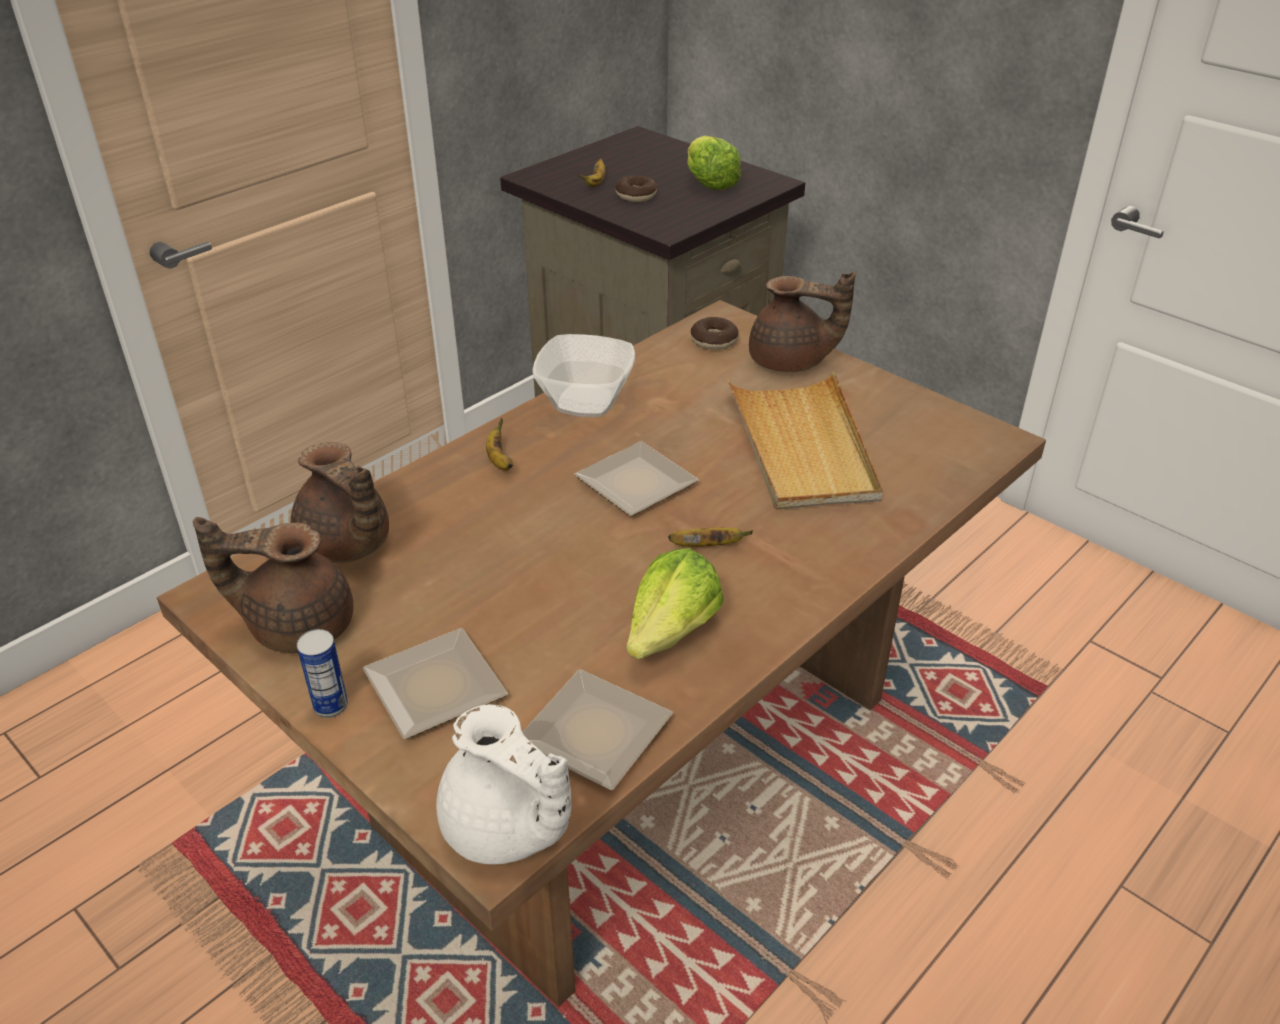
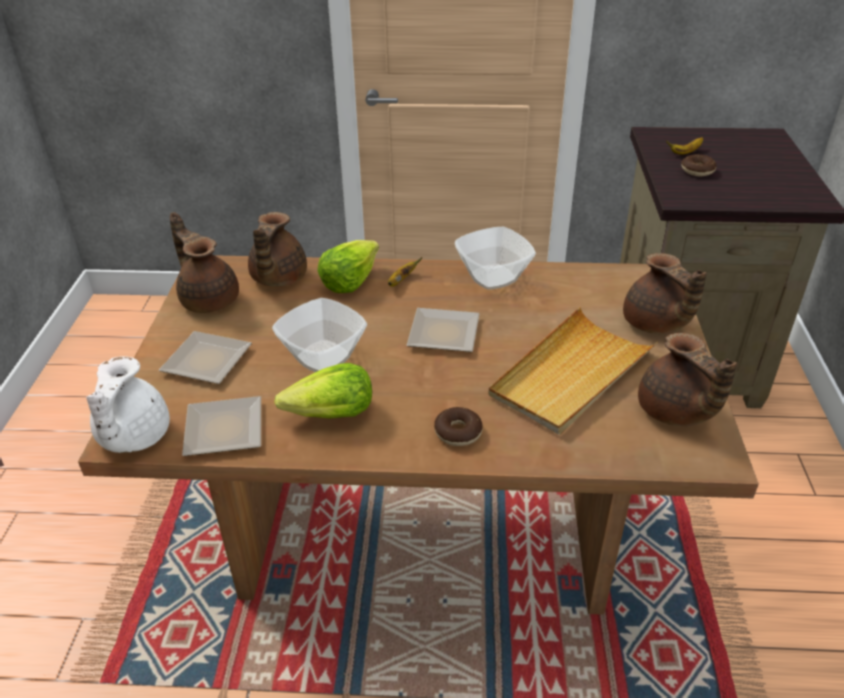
camera: 50 degrees right, 0 degrees up
(330, 706) = (166, 339): can -> none
(559, 589) = (321, 357): none -> bowl
(708, 546) = (421, 388): banana -> none
(709, 182) = (767, 183): lettuce -> lettuce (349, 281)
(714, 341) = (627, 285): donut -> donut (458, 432)
(919, 424) = (674, 412): none -> brown teapot

